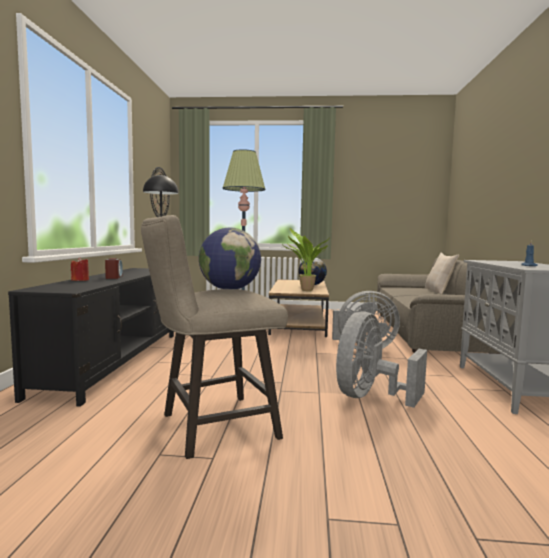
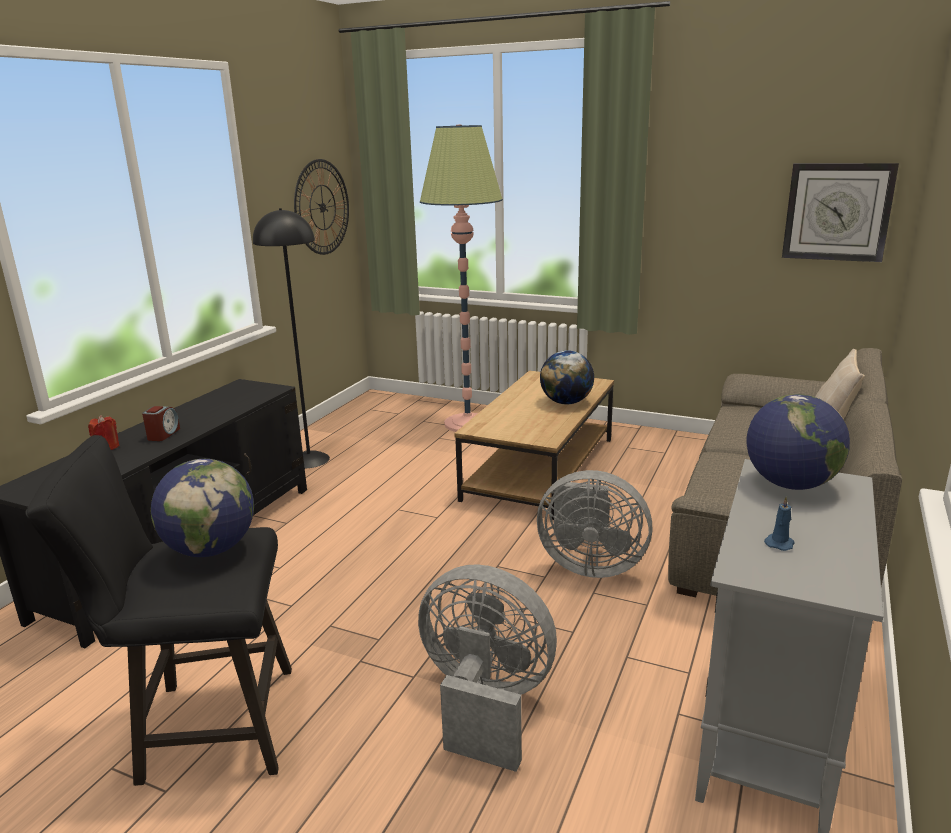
camera: 20 degrees right, 15 degrees up
(210, 427) = (205, 727): beige stool -> black stool
(305, 290) = (528, 428): potted plant -> none
(370, 397) = (485, 703): grey fan -> grey fan turned 60 degrees clockwise
(417, 199) = (837, 212): none -> wall clock
(497, 261) = (790, 484): none -> globe

